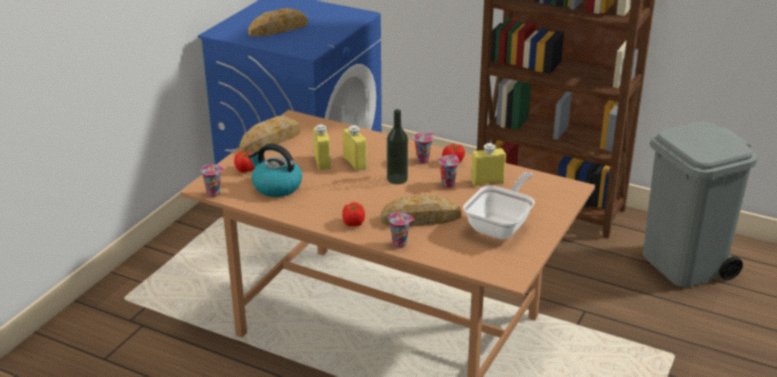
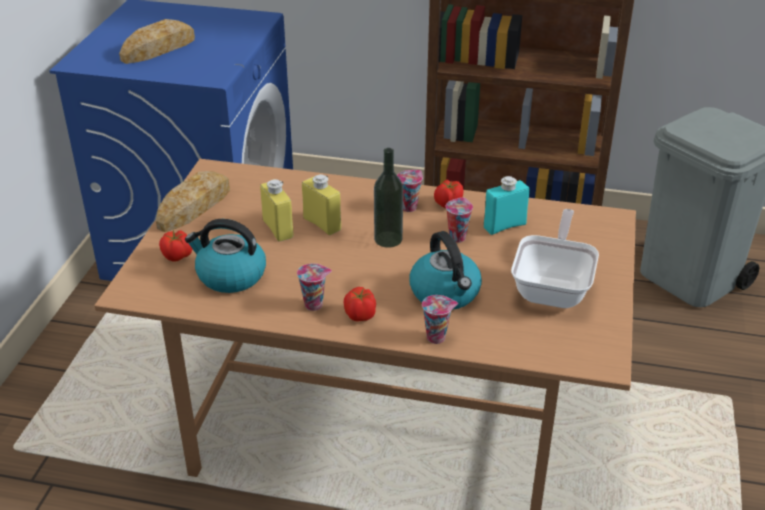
camera: 15 degrees left, 5 degrees up
(214, 193) = (146, 300): cup -> cup (315, 304)
(420, 218) = (446, 293): bread -> kettle
(487, 181) = (504, 226): yellow bottle -> turquoise bottle

